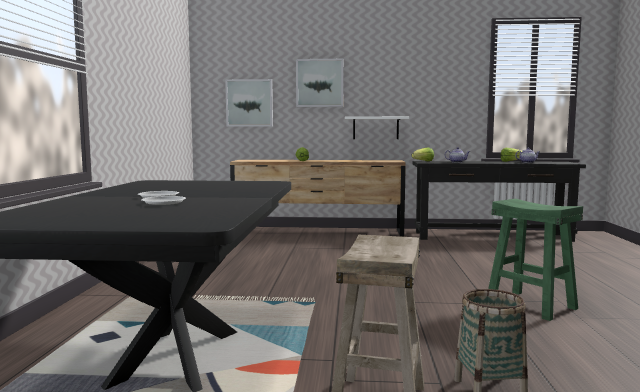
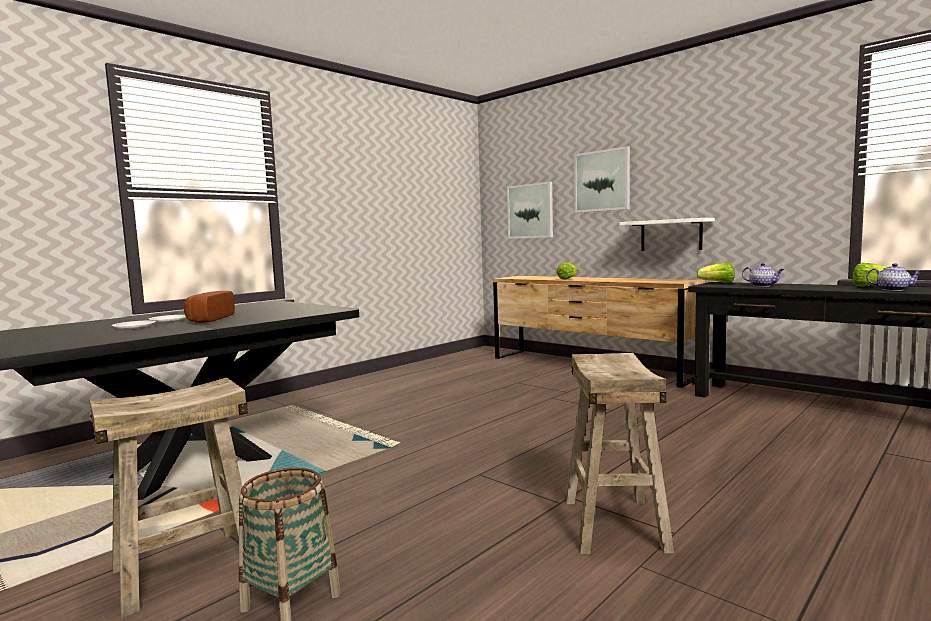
camera: 40 degrees right, 0 degrees up
(199, 193) = (208, 319): none -> bread
(531, 305) = (615, 523): green stool -> beige stool

